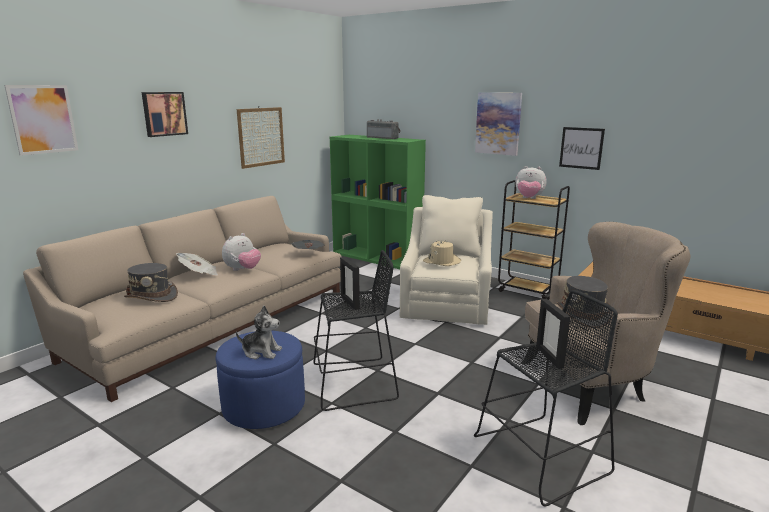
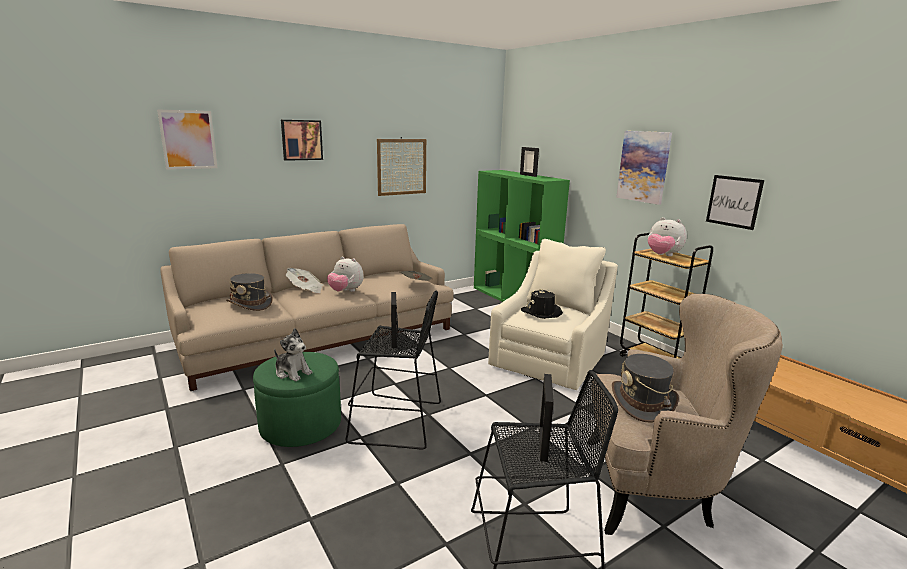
camera: 20 degrees right, 0 degrees up
(242, 270) = (346, 291): plush toy -> plush toy turned 60 degrees clockwise
(264, 406) = (301, 425): blue ottoman -> green ottoman
(383, 138) = (528, 175): radio -> picture frame
(442, 261) = (541, 312): beige hat -> black hat

